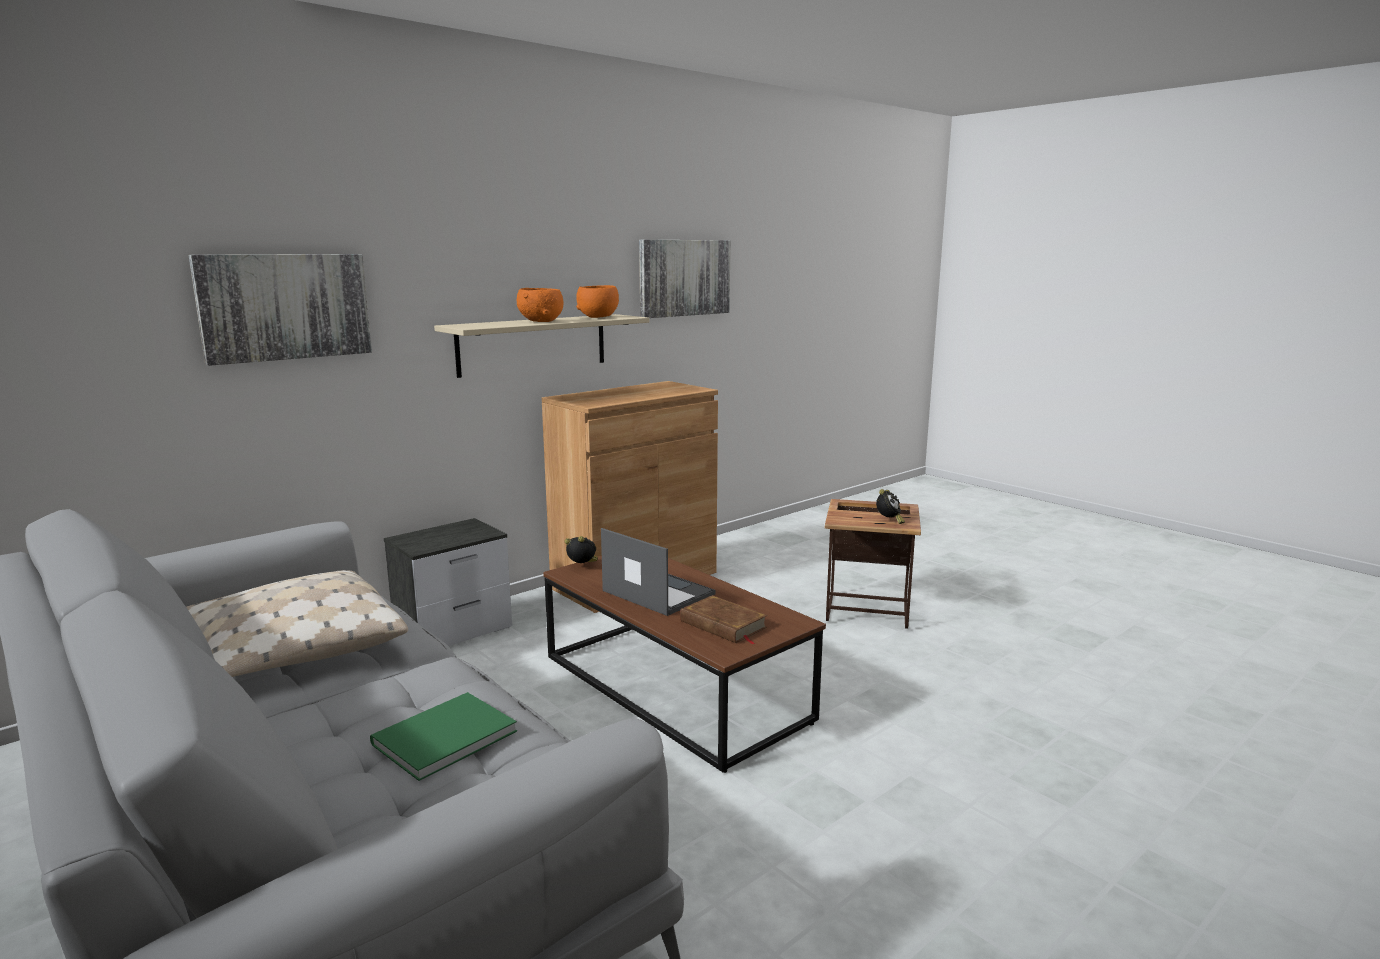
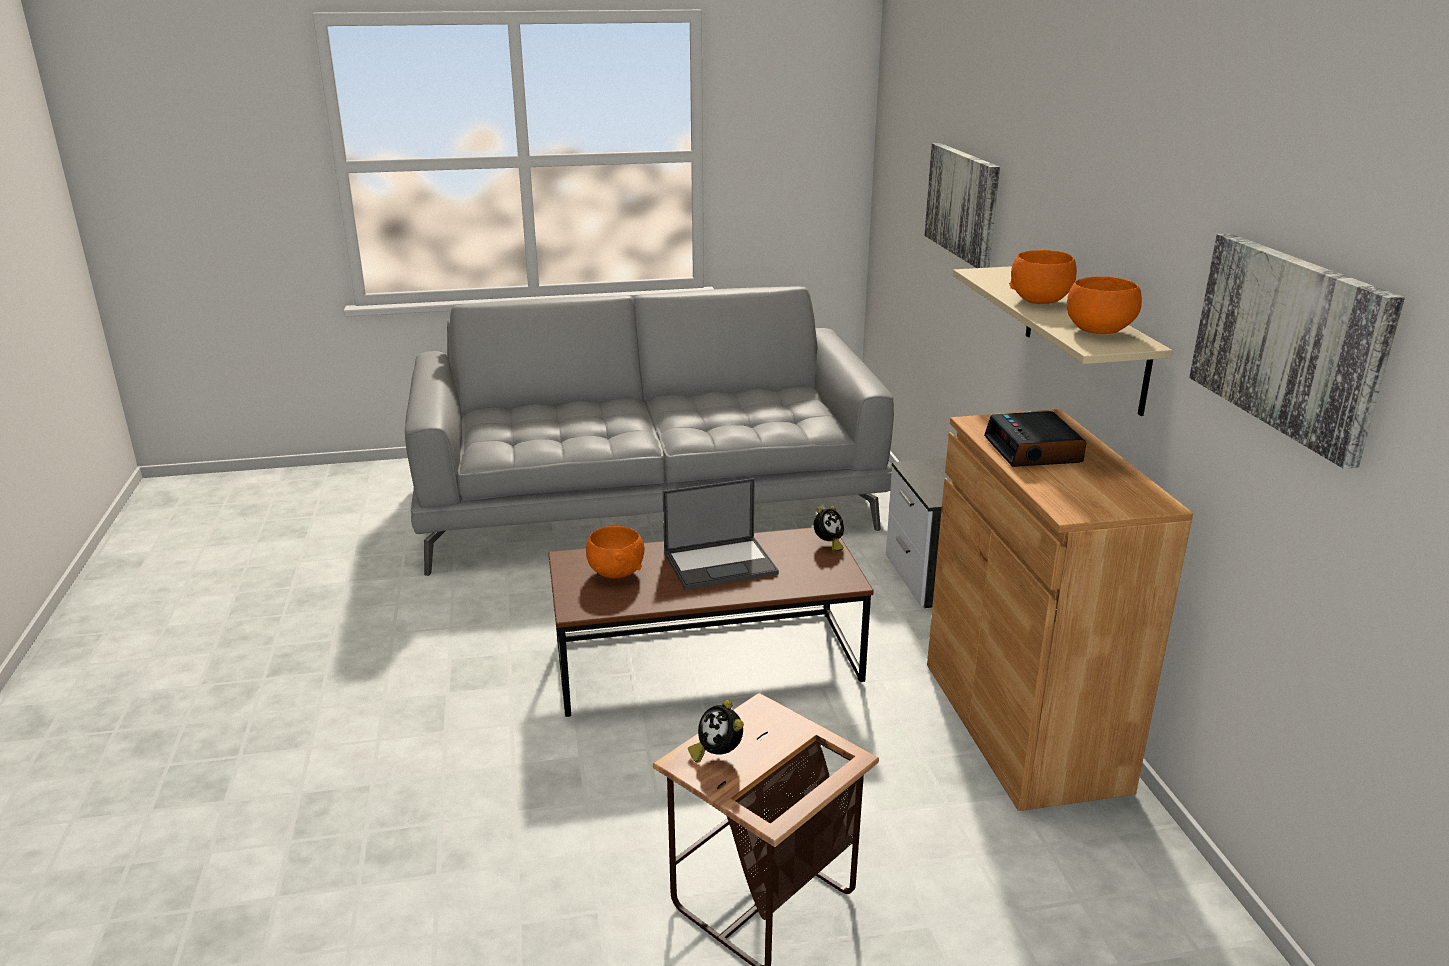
camera: 120 degrees right, 10 degrees up
(293, 648) = (719, 409): beige pillow -> none
(440, 738) = (551, 430): green book -> none
(625, 396) = (1034, 450): none -> alarm clock
(723, 625) = (616, 572): brown book -> orange bowl

